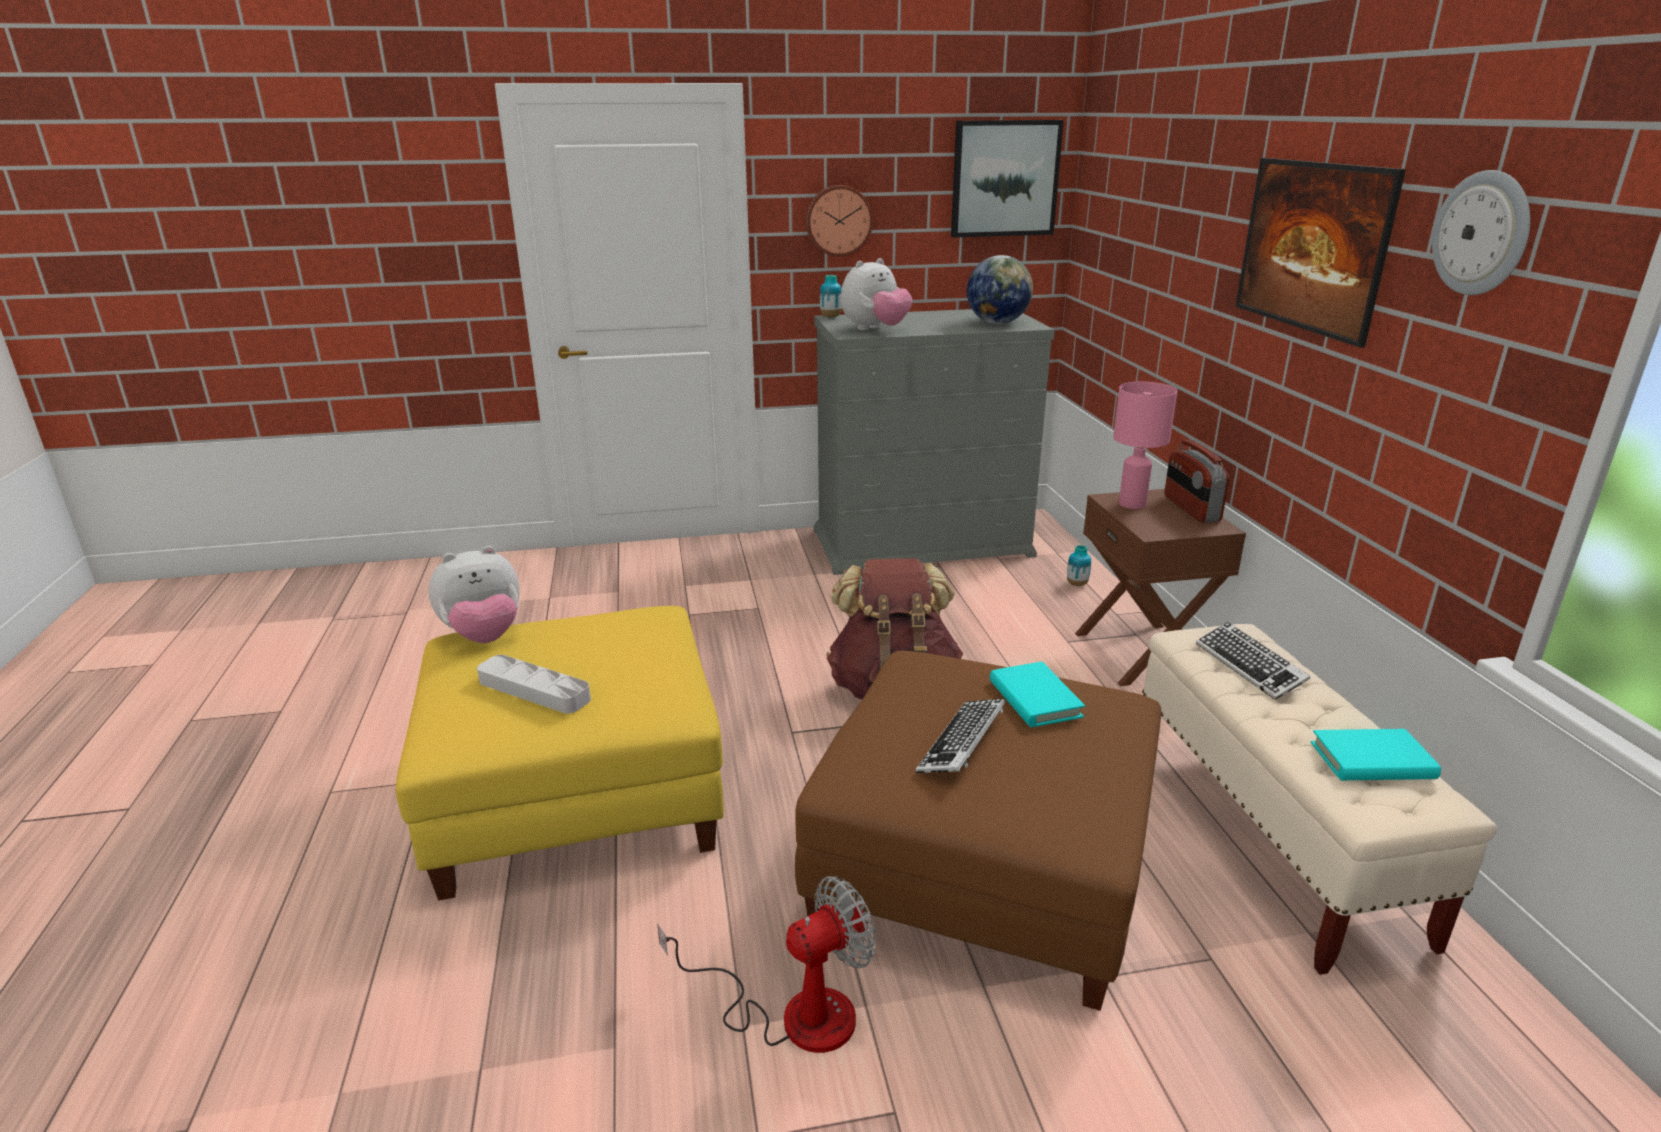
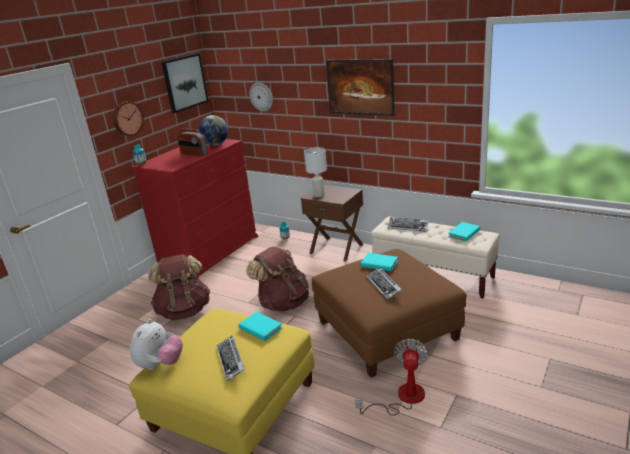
camera: 45 degrees left, 0 degrees up
(534, 690) = (231, 360): grey tray -> keyboard
(654, 673) = (260, 328): none -> turquoise book
(750, 610) = (184, 311): none -> brown backpack
(875, 329) = (176, 163): plush toy -> none
(922, 543) = (209, 252): grey dresser -> red dresser
(1131, 504) = (319, 195): pink table lamp -> white table lamp
(1190, 509) = (336, 189): radio -> radio (194, 154)
(1482, 233) = (428, 75): wall clock -> wall clock (261, 96)

